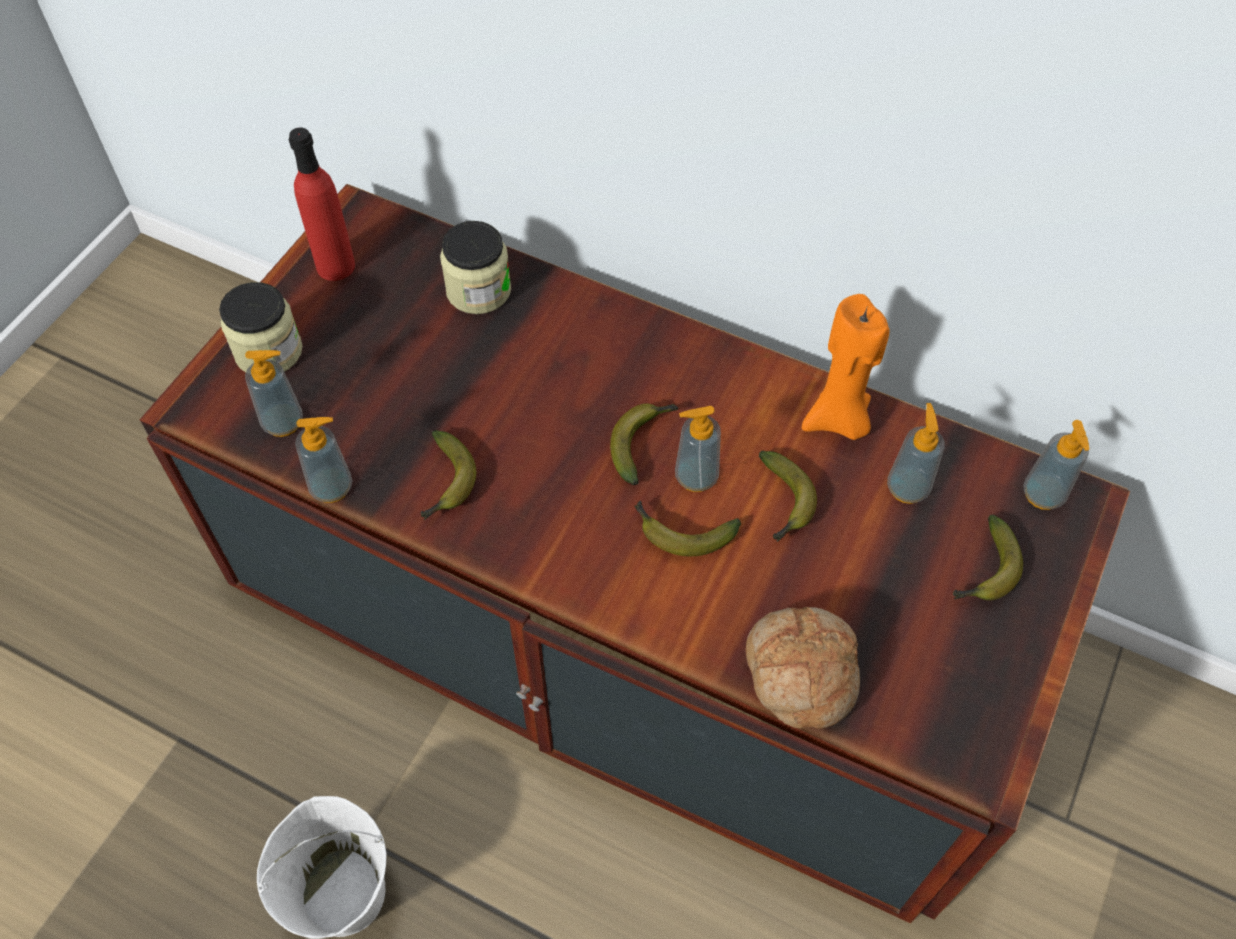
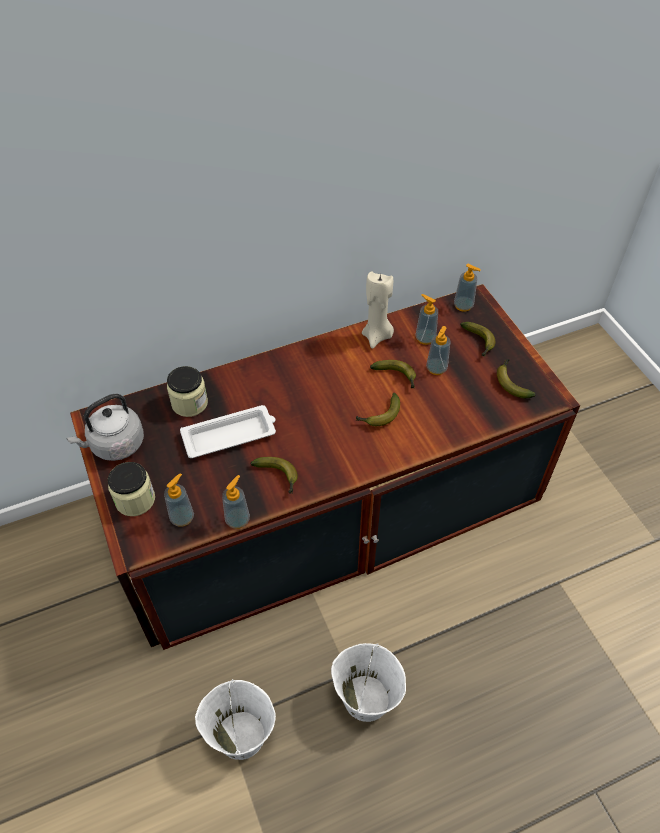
camera: 50 degrees left, 5 degrees down
(177, 766) = (240, 734): none -> white bucket
(336, 266) = (115, 445): red bottle -> grey kettle
(467, 375) = (230, 435): none -> white tray
(642, 442) = (326, 400): banana -> banana (511, 382)
(696, 477) = (359, 394): soap dispenser -> soap dispenser (436, 368)
(799, 673) = (471, 421): bread -> none
(838, 420) = (377, 336): orange candle -> beige candle

